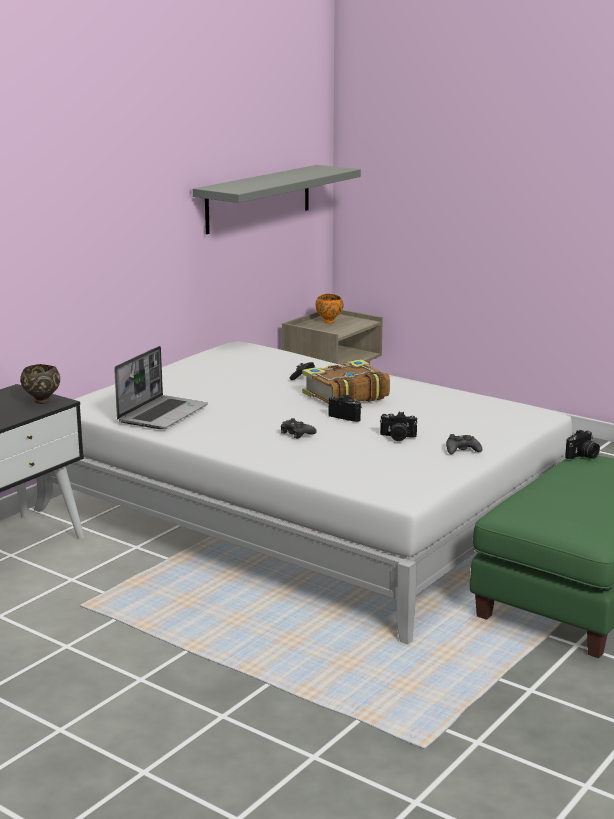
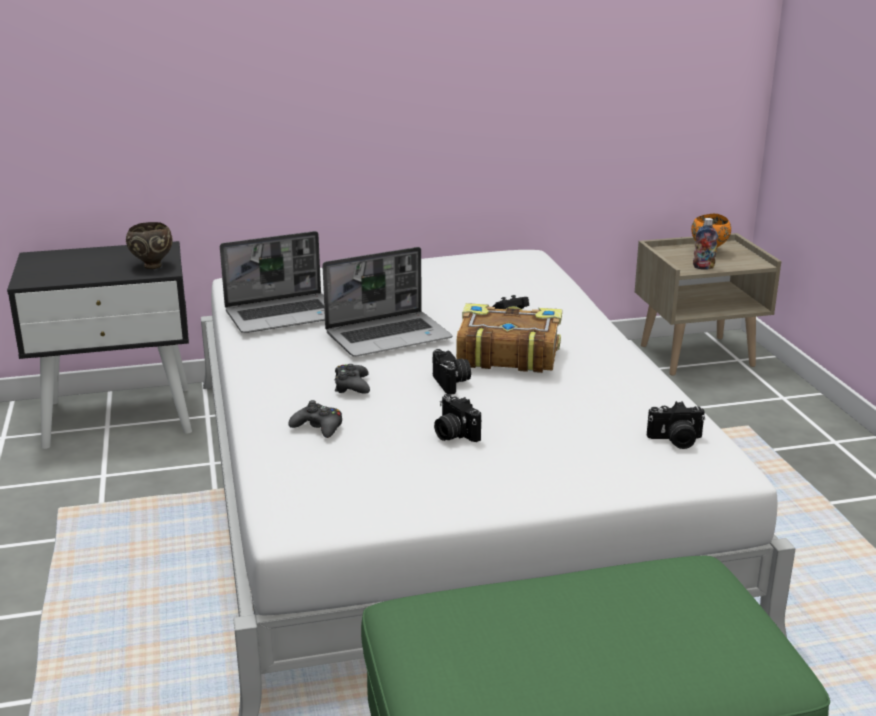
camera: 40 degrees right, 5 degrees up
(258, 198) = (614, 68): grey shelf -> none
(260, 405) = (389, 336): none -> laptop
(342, 330) = (703, 267): none -> bottle
(462, 450) = (498, 485): black game controller -> black game controller (318, 427)
(583, 456) = (690, 565): camera -> camera (676, 441)

